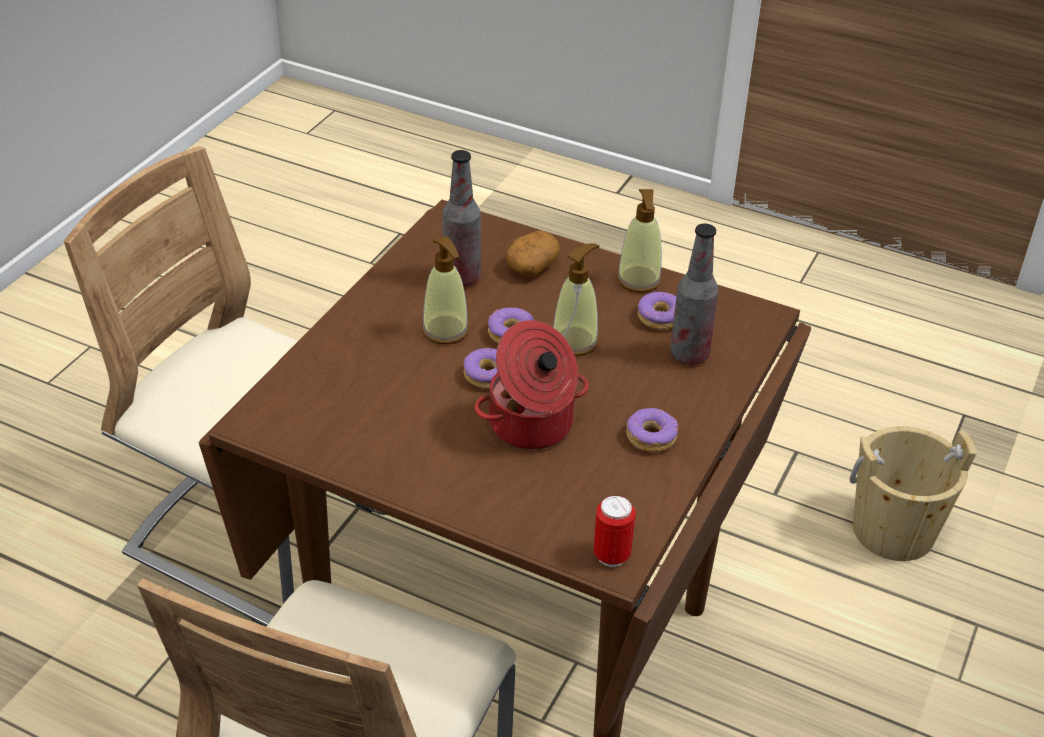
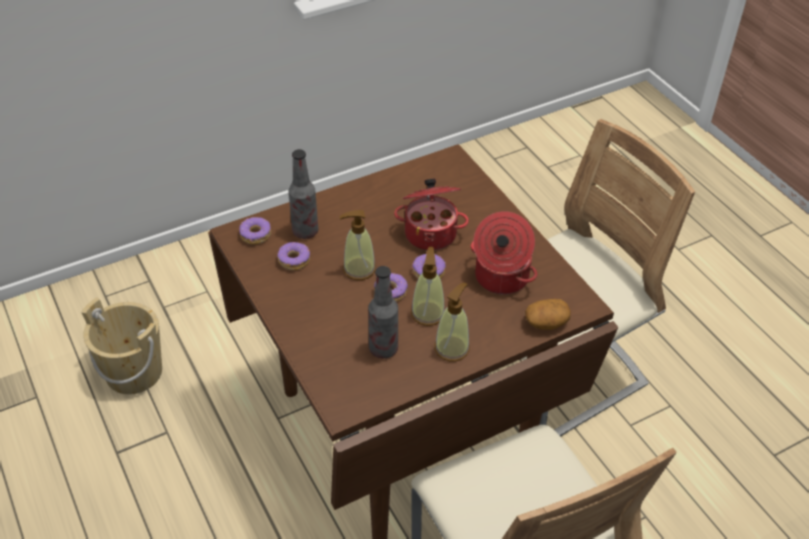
camera: 145 degrees left, 5 degrees up
(389, 409) = (500, 277): none -> cooking pot
(532, 266) = (329, 335): potato -> potato (546, 322)
(611, 555) = (450, 161): can -> none
(639, 280) = (275, 291): soap dispenser -> soap dispenser (452, 348)
(651, 437) = (376, 200): donut -> donut (255, 235)

